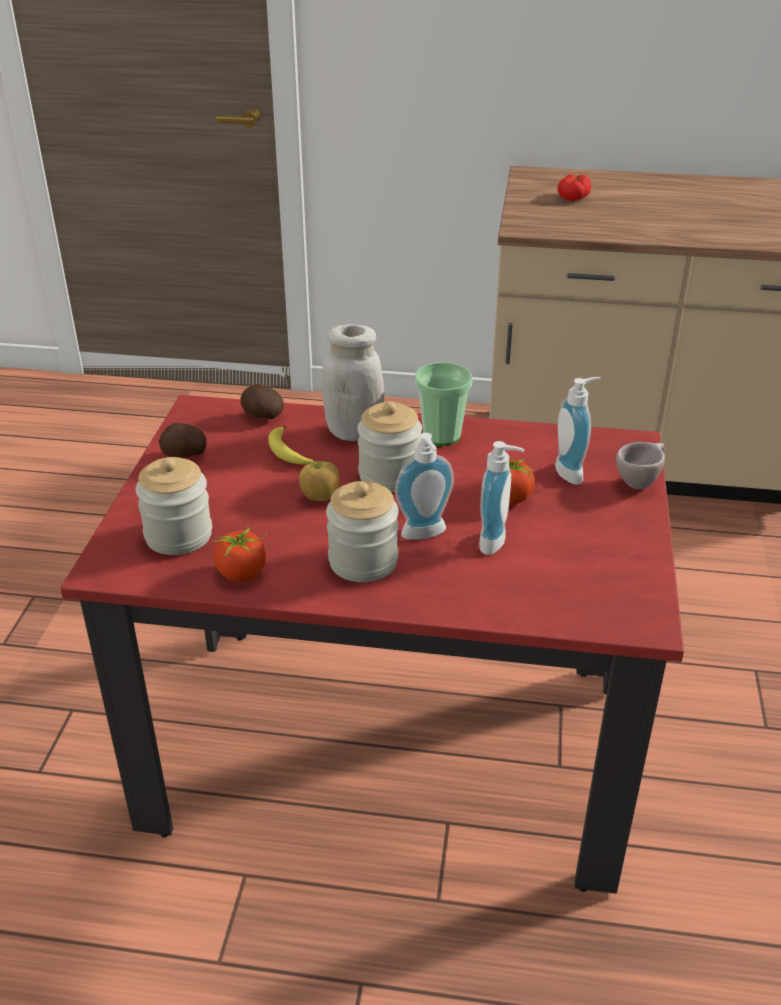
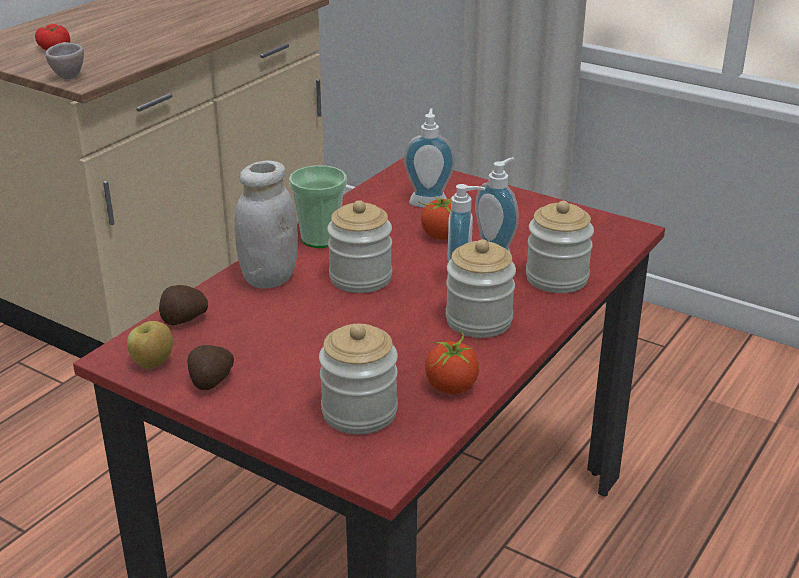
camera: 65 degrees left, 5 degrees down
(288, 453) = (270, 320): banana -> none
(320, 497) = (363, 320): apple -> apple (152, 364)
(484, 592) = (556, 278): none -> jar
(640, 481) = (463, 182): beige cup -> beige cup (67, 75)

